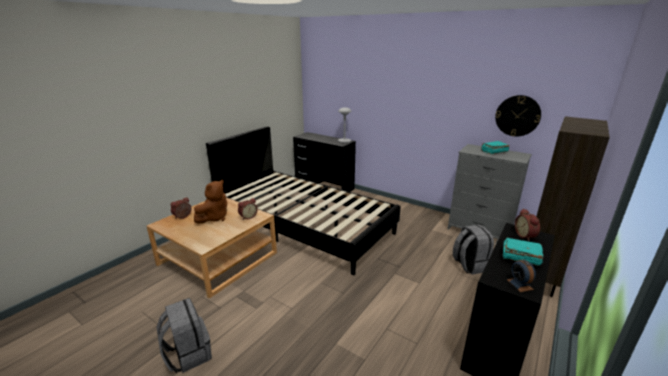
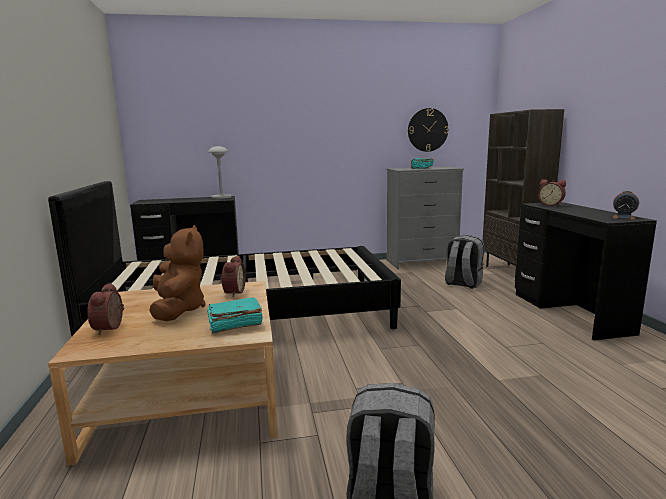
camera: 45 degrees left, 10 degrees down
(520, 257) = (582, 211): turquoise book -> turquoise book (234, 324)

